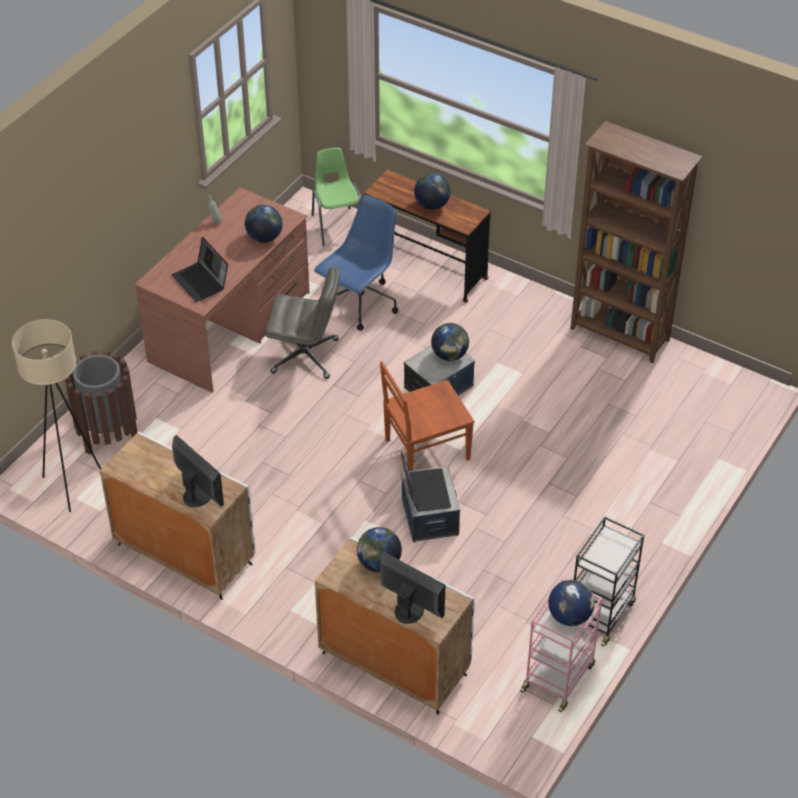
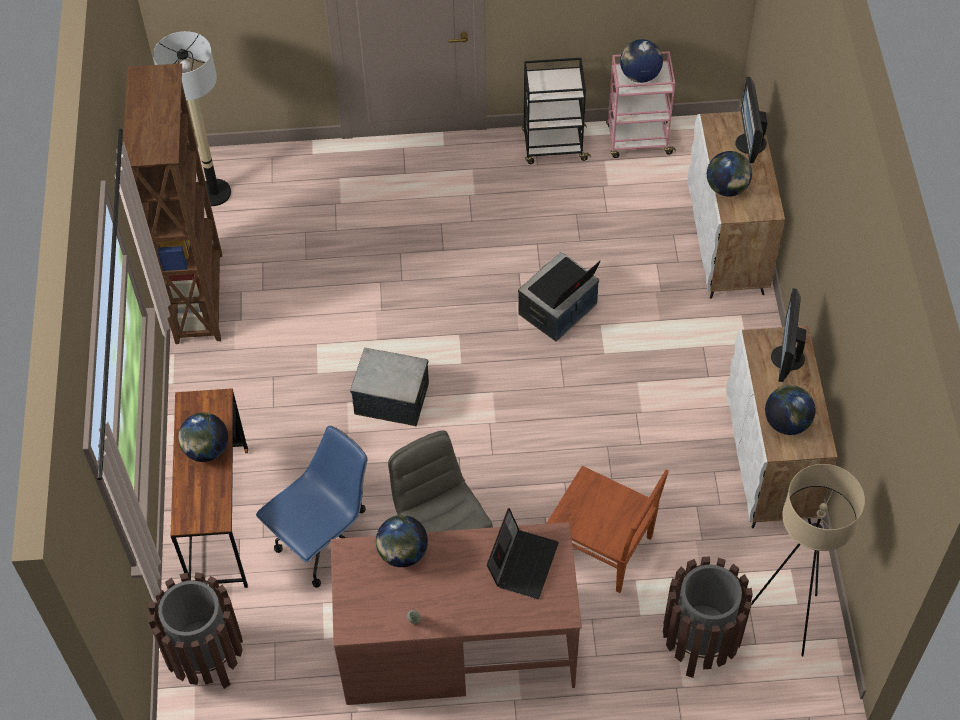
camera: 125 degrees left, 10 degrees up
(337, 226) = (206, 657): green chair -> brown trash can
(360, 305) = (325, 543): blue office chair -> blue office chair turned 135 degrees clockwise
(425, 450) = (483, 360): brown chair -> brown chair (602, 548)
(449, 355) = (375, 370): globe -> globe (786, 423)
(720, 385) = (214, 193): none -> floor lamp

